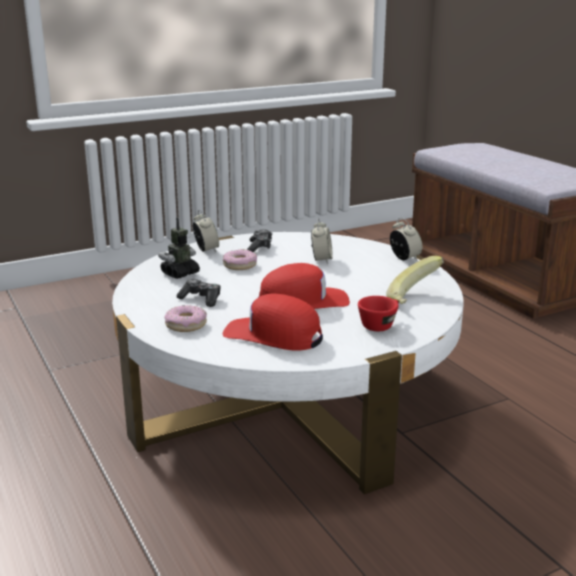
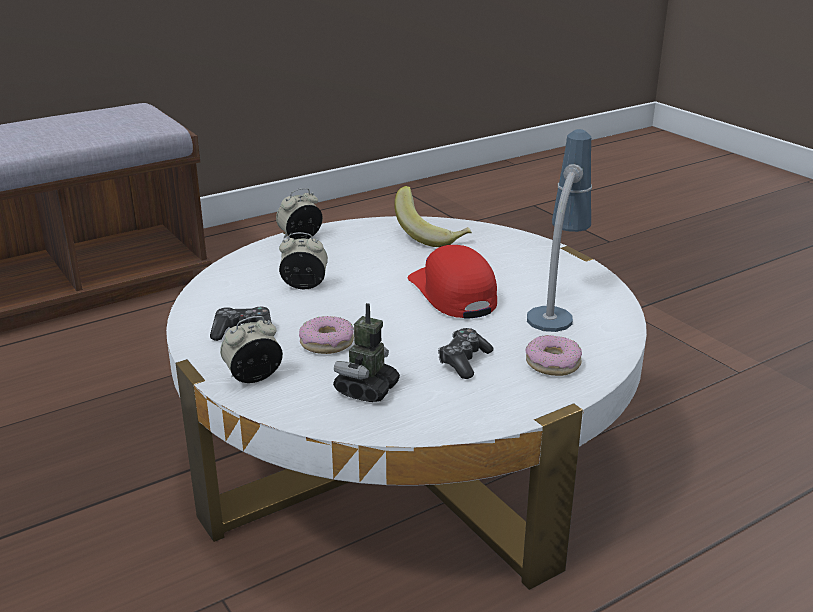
camera: 95 degrees left, 5 degrees up
(180, 273) = (367, 390): toy robot -> toy robot turned 75 degrees clockwise
(273, 335) = (557, 306): red cap -> table lamp
(380, 324) = (504, 253): red cup -> none

